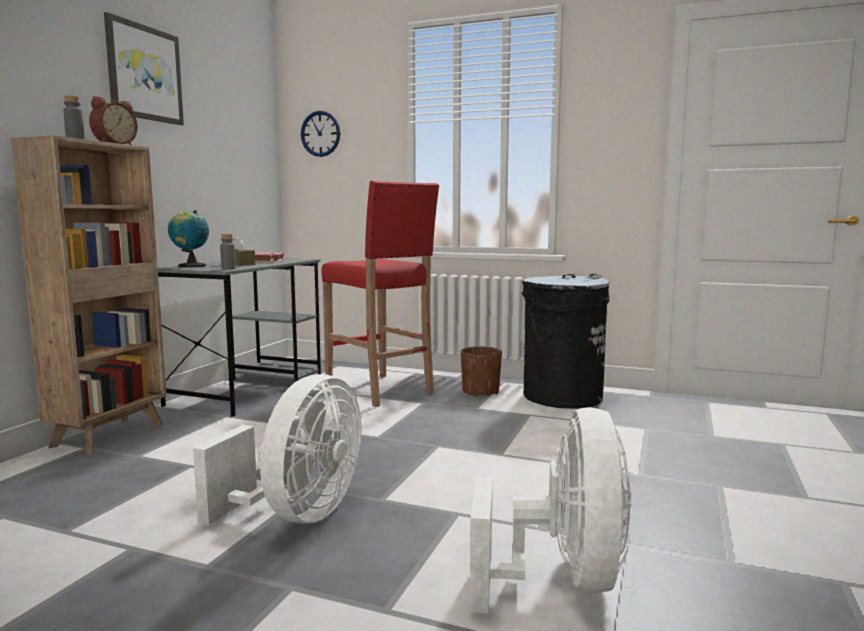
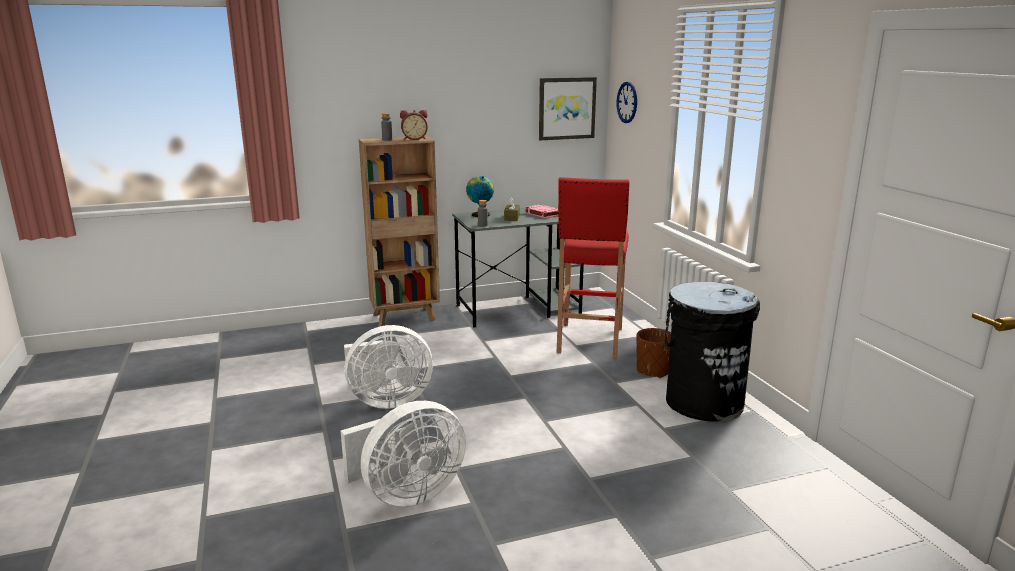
camera: 50 degrees right, 10 degrees up
(144, 73) = (461, 77): picture -> picture (566, 108)

